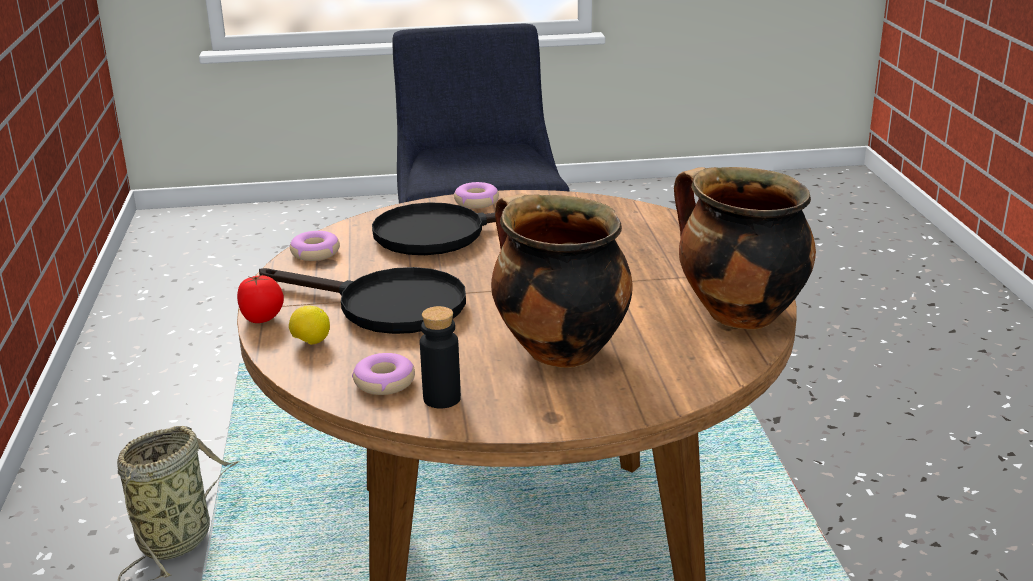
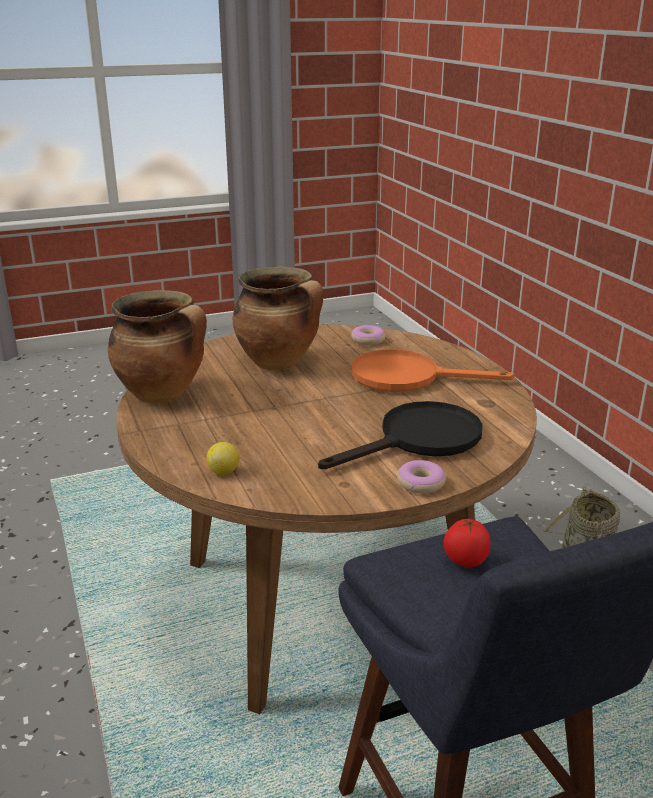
camera: 165 degrees right, 0 degrees up
(262, 319) = (477, 362): tomato -> tomato (465, 561)
(310, 342) = (430, 353): lemon -> lemon (224, 472)
(315, 253) = (506, 410): donut -> none
(386, 306) = (407, 377): black frying pan -> orange frying pan
(442, 398) = (331, 337): black bottle -> none

